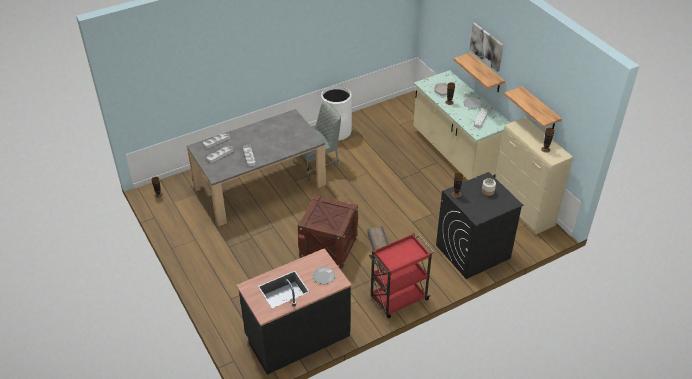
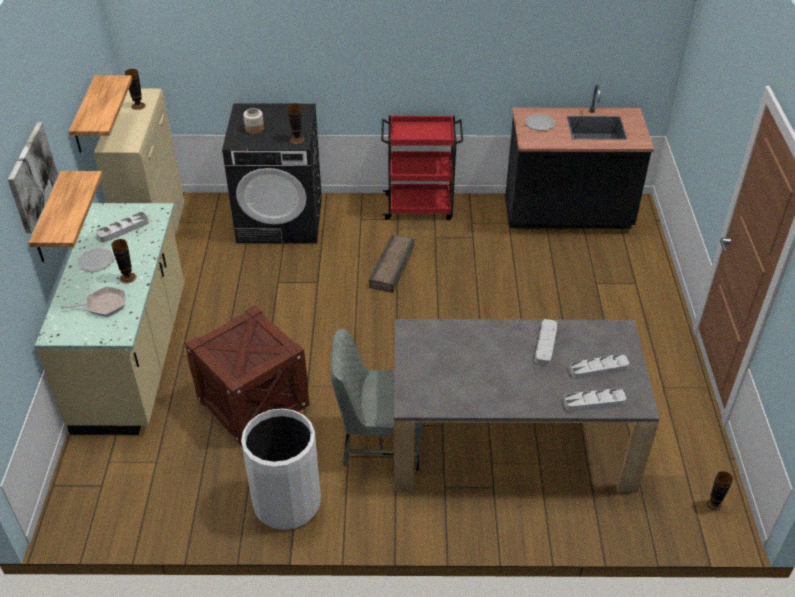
camera: 150 degrees left, 0 degrees up
(328, 246) = (461, 296): crate -> crate (253, 402)

